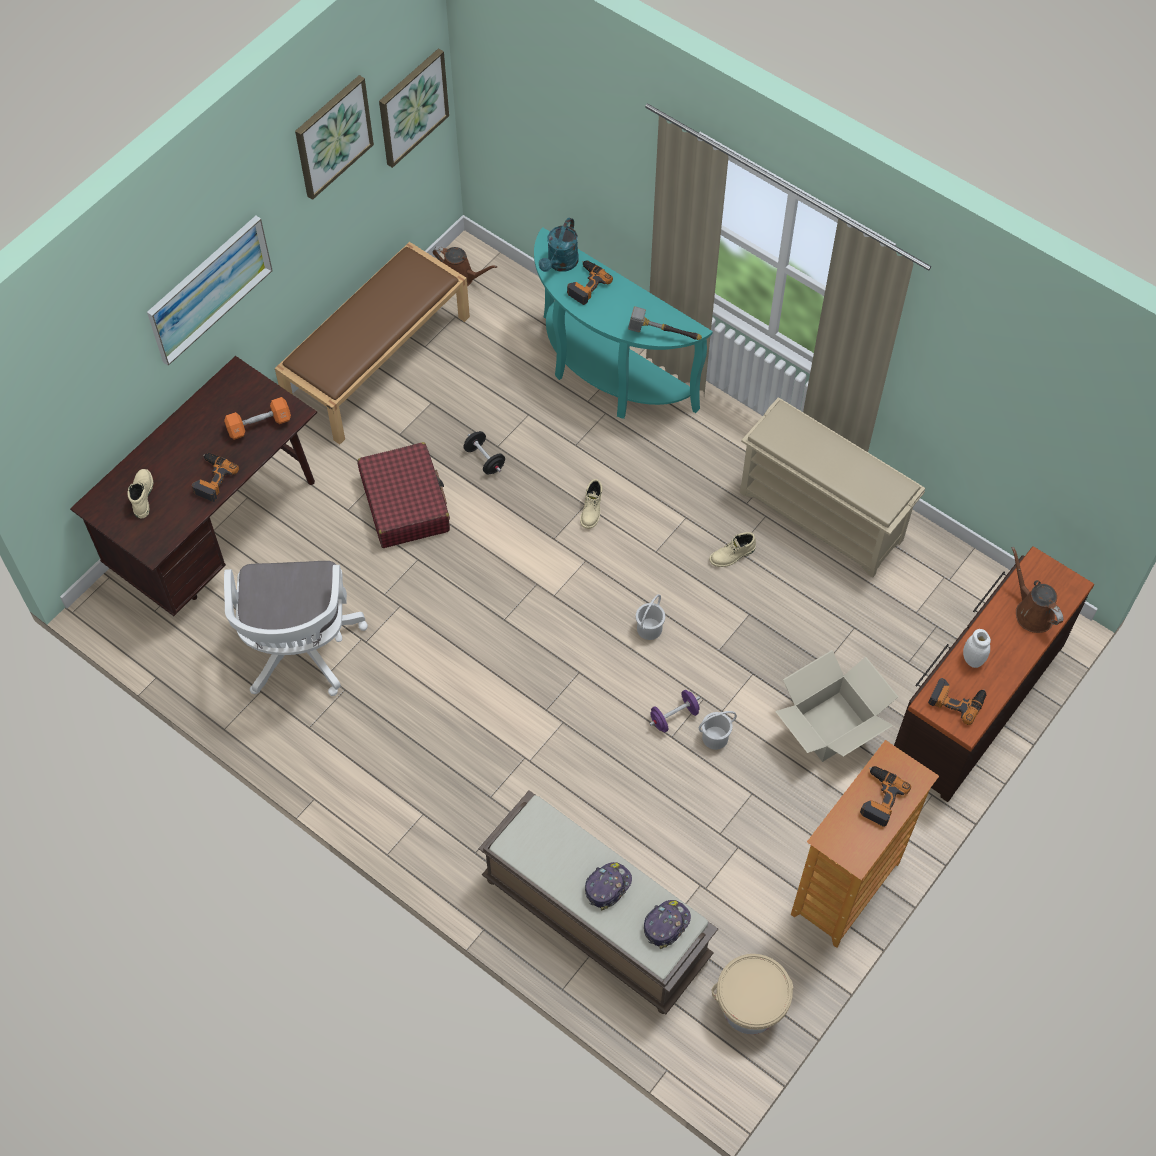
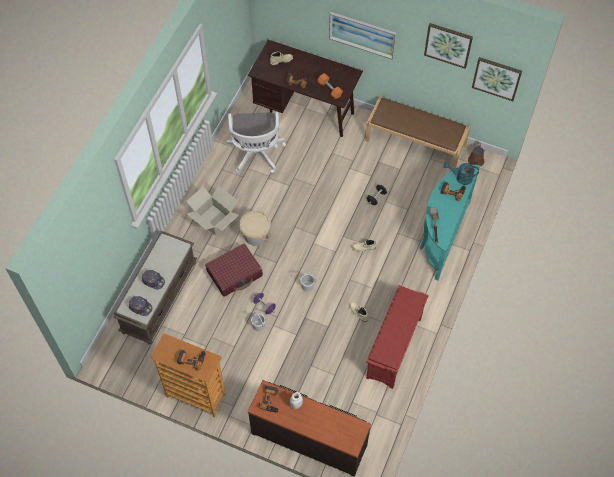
camera: 75 degrees right, 0 degrees up
(299, 652) = (256, 155): white office chair -> white office chair turned 75 degrees counterclockwise
(405, 503) = (342, 173): red suitcase -> red suitcase (235, 274)
(750, 1006) = (132, 366): beige bucket -> beige bucket (256, 235)
(823, 516) = (394, 348): beige shoe rack -> red shoe rack
(830, 726) = (278, 373): cardboard box -> cardboard box (214, 220)
(1032, 611) = (331, 428): brown watering can -> none

